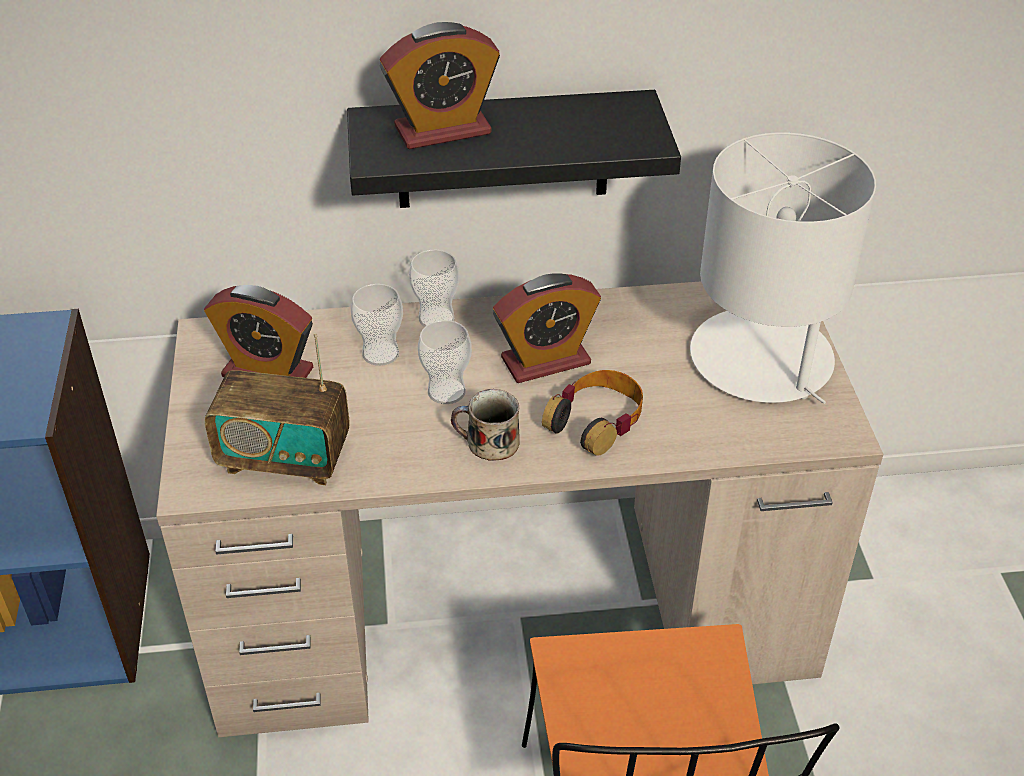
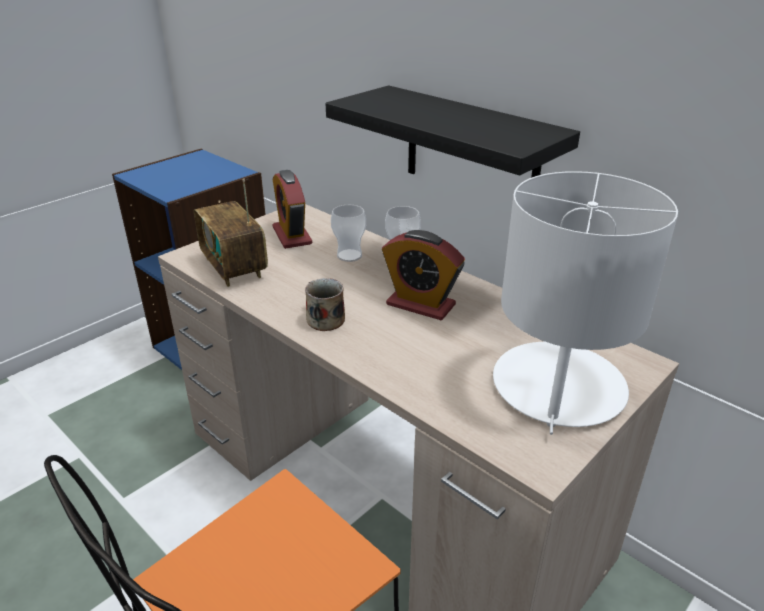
camera: 50 degrees right, 10 degrees down
(443, 130) = (410, 104): alarm clock -> none
(446, 391) = (347, 286): cup -> none
(596, 420) = (395, 346): headphones -> none

